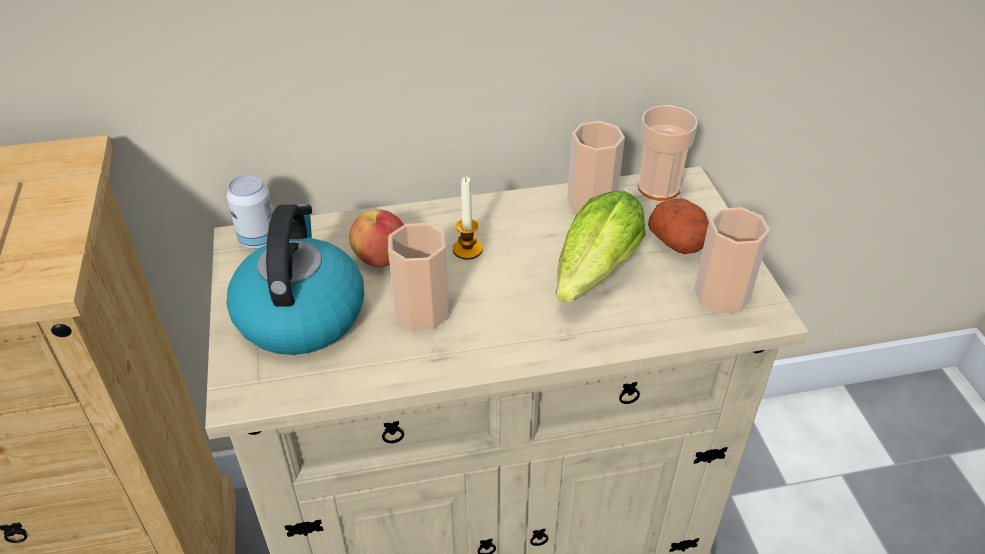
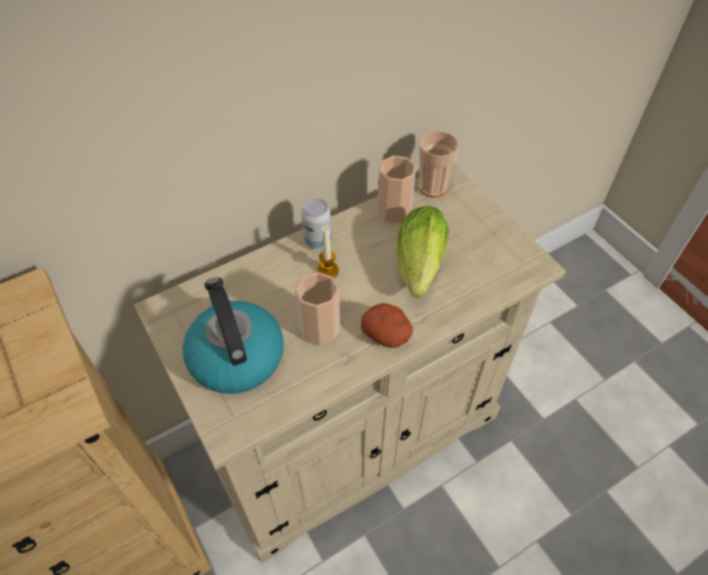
camera: 20 degrees left, 10 degrees up
(258, 240) = (173, 305): can -> can (318, 241)
(381, 258) = (271, 295): apple -> none
(679, 243) = (464, 227): potato -> potato (387, 334)
(721, 295) = (505, 259): cup -> none

